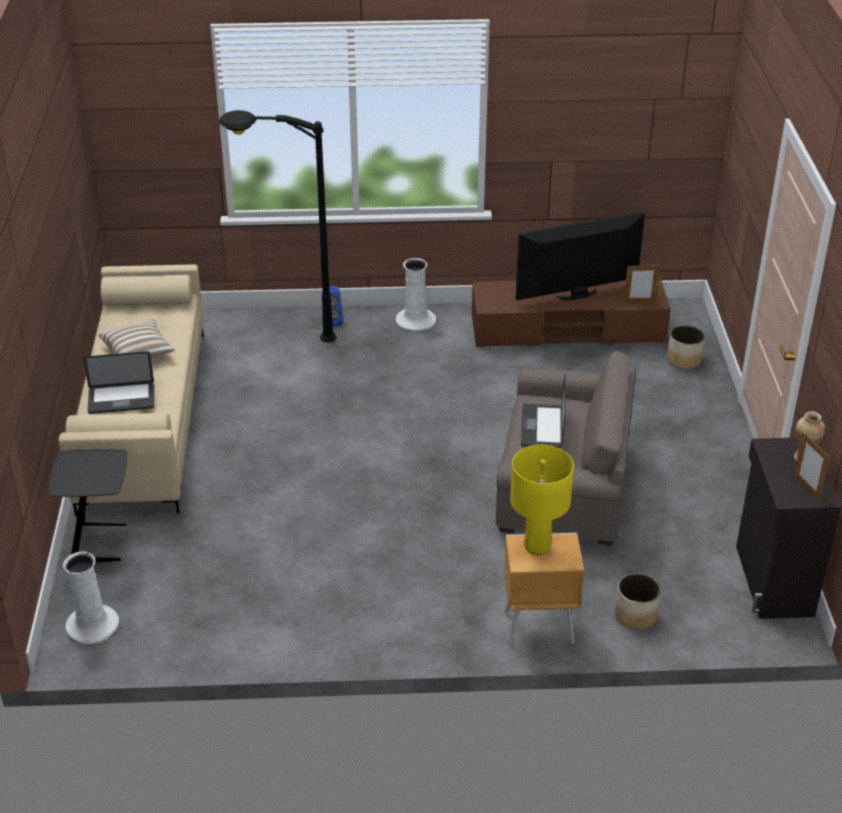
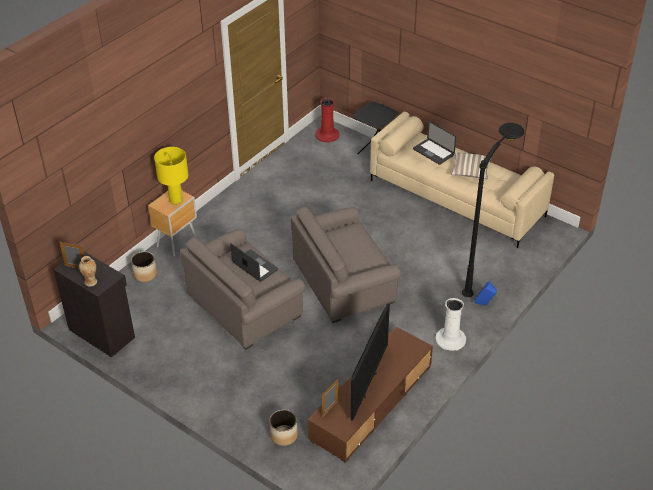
camera: 130 degrees right, 5 degrees up
(93, 625) = (327, 135): white vase -> red vase
(121, 399) = (433, 152): laptop -> laptop turned 75 degrees counterclockwise
(420, 431) = (344, 282): none -> grey armchair

